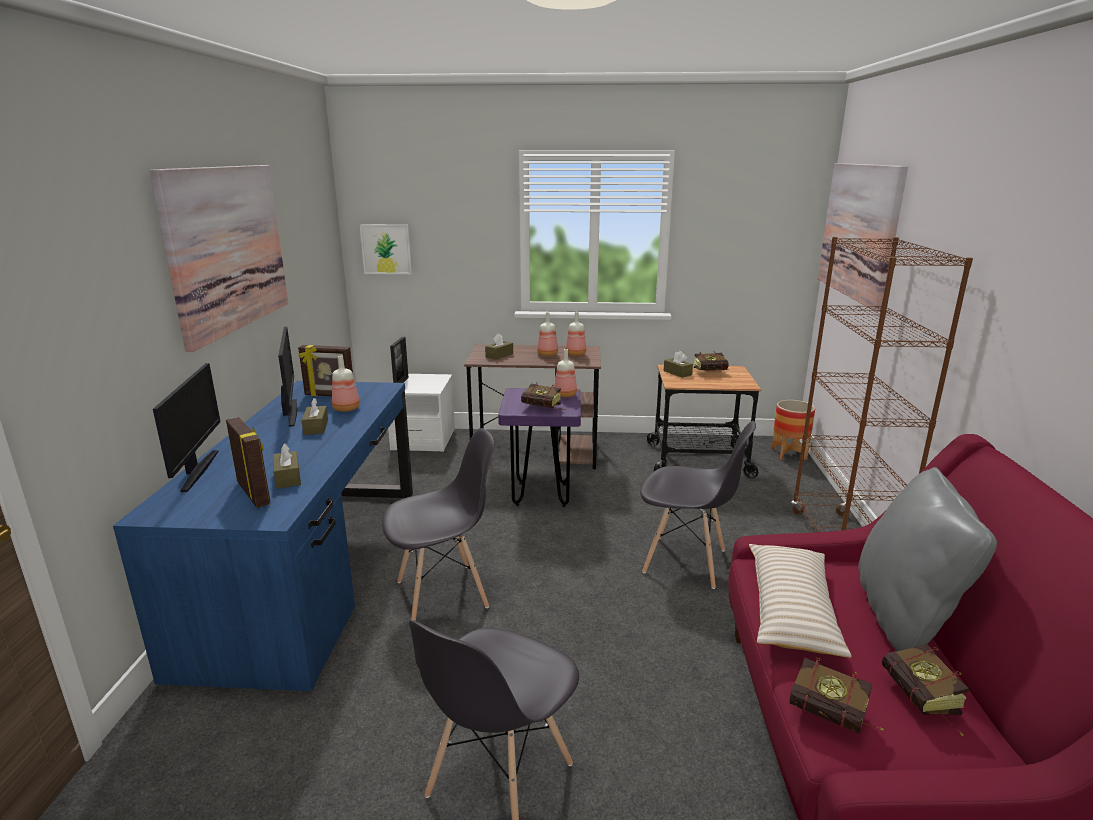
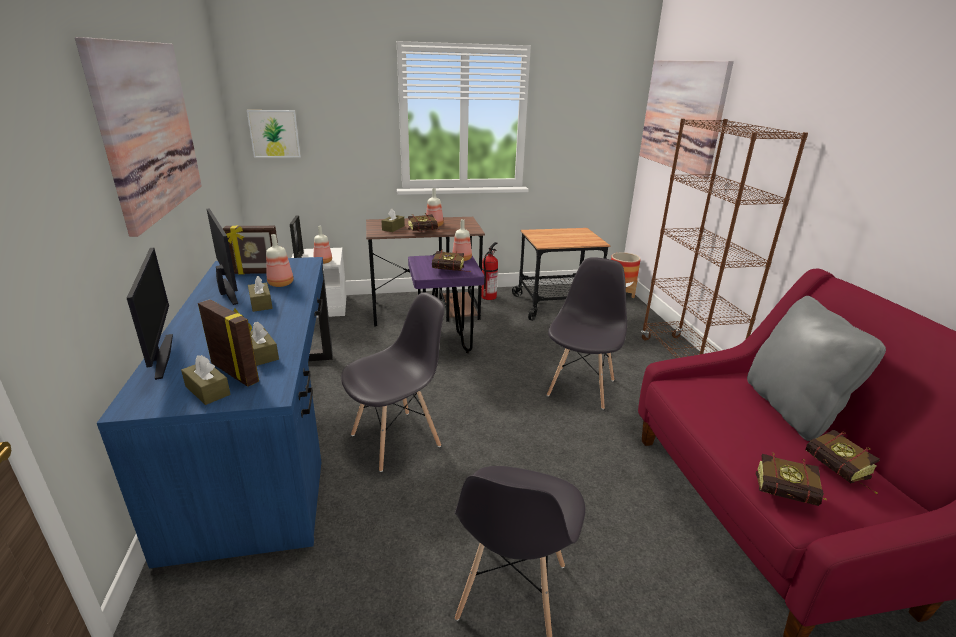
camera: 15 degrees left, 5 degrees up
(575, 354) = (457, 224): bottle -> bottle (323, 262)
(617, 443) = (488, 296): none -> fire extinguisher
(677, 373) = (540, 235): brown tissue box -> brown tissue box (207, 390)
(686, 562) = (581, 387): grey chair -> grey chair turned 75 degrees counterclockwise
(713, 372) = (567, 233): book -> book (426, 232)
(791, 610) = (715, 417): beige pillow -> none

